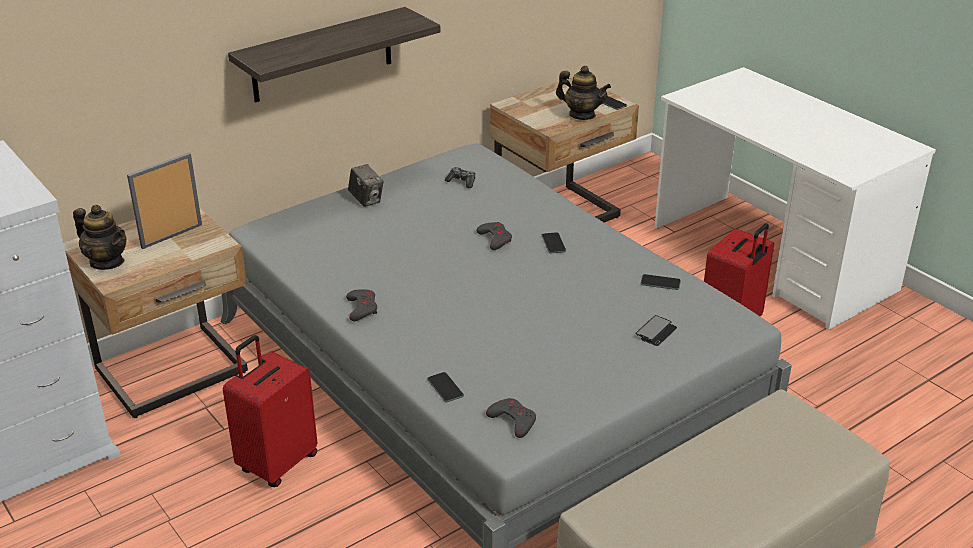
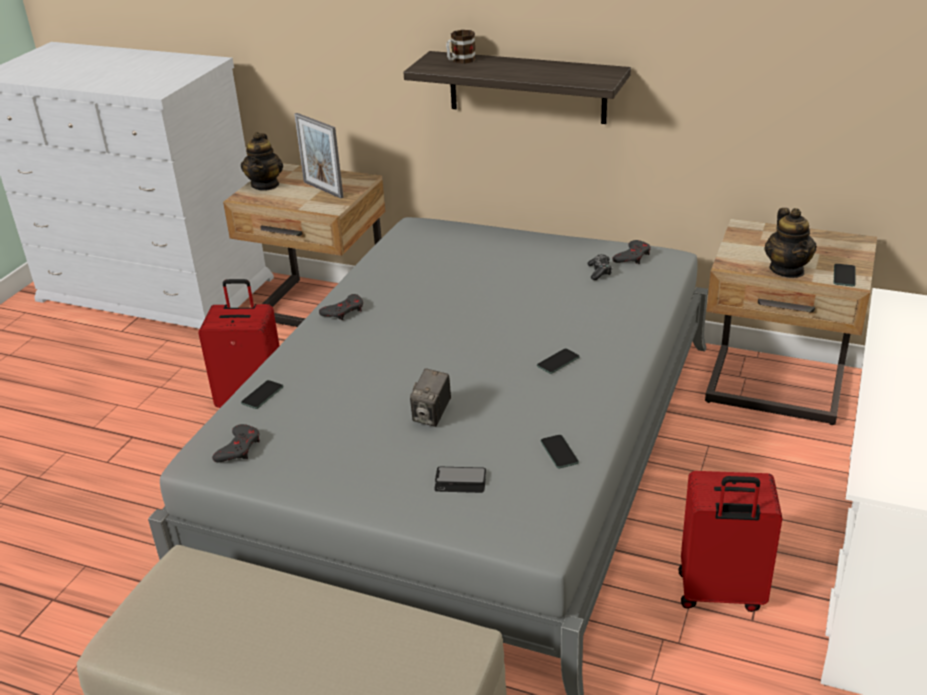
camera: 60 degrees right, 0 degrees up
(172, 236) = (323, 189): picture frame -> picture frame turned 150 degrees counterclockwise
(279, 49) = (460, 61): none -> mug
(366, 200) = (513, 245): camera -> camera (432, 415)
(495, 239) = (524, 327): grey game controller -> grey game controller (632, 256)

